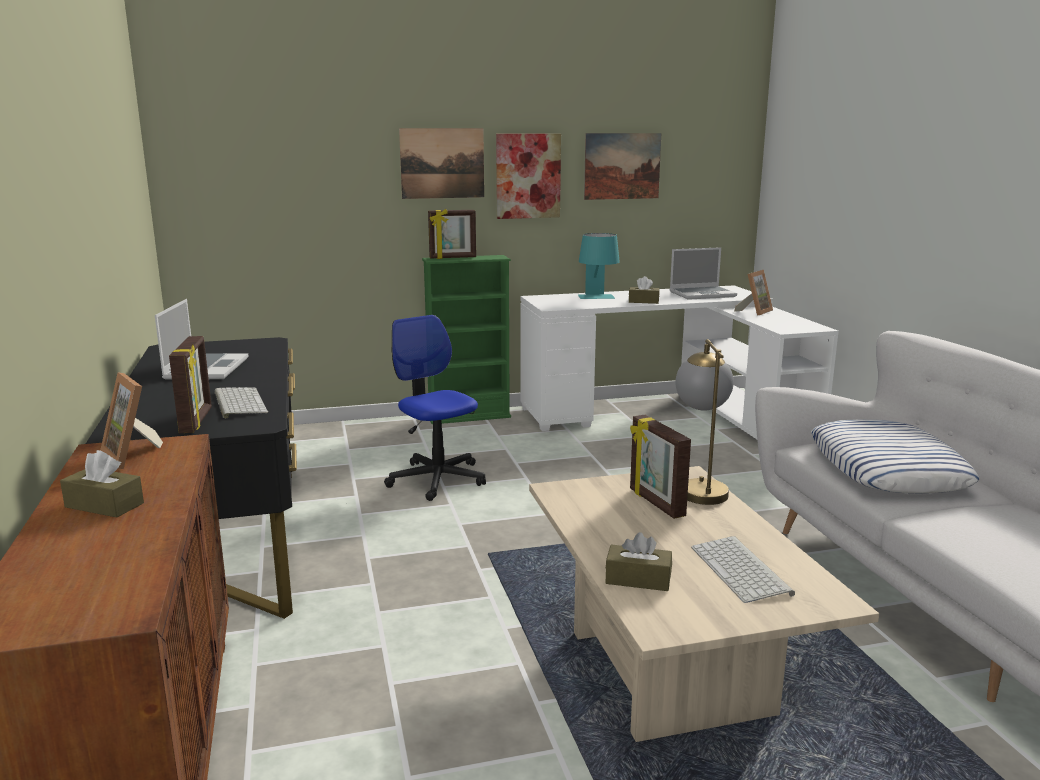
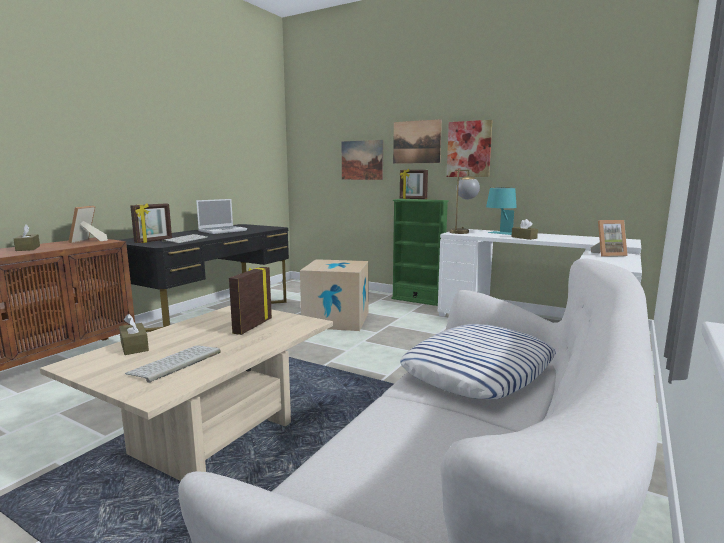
camera: 45 degrees right, 5 degrees down
(437, 479) = (336, 320): office chair -> cardboard box
(622, 166) = (539, 141): picture -> picture (362, 160)
(699, 487) = (295, 328): table lamp -> table lamp (462, 232)
(702, 294) = (587, 240): laptop -> none

